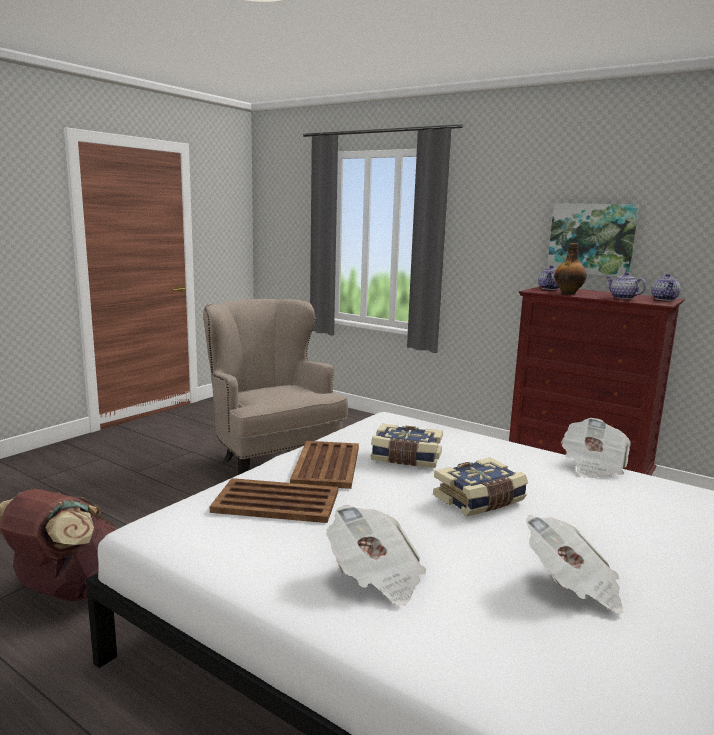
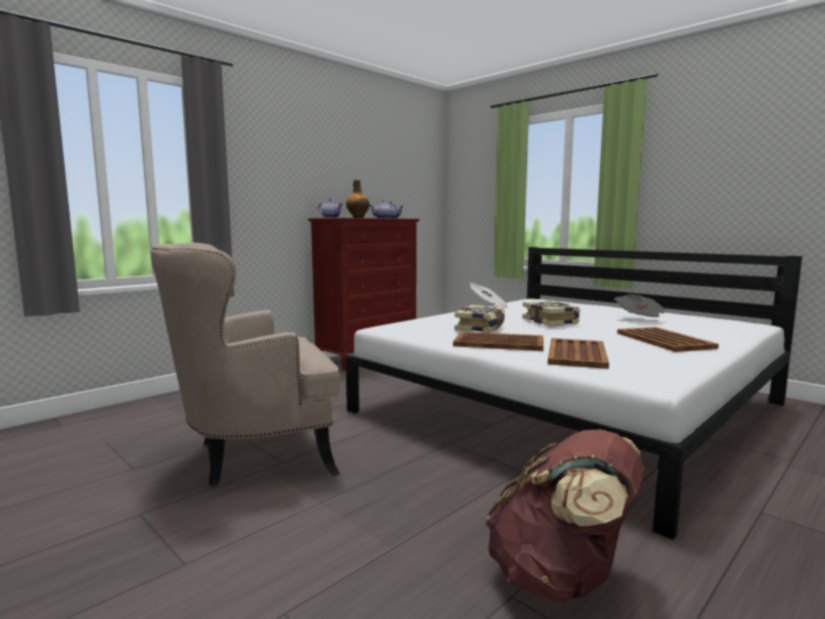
camera: 80 degrees left, 5 degrees down
(376, 577) = (663, 340): newspaper -> brown tray
(591, 239) = (332, 180): picture -> none

